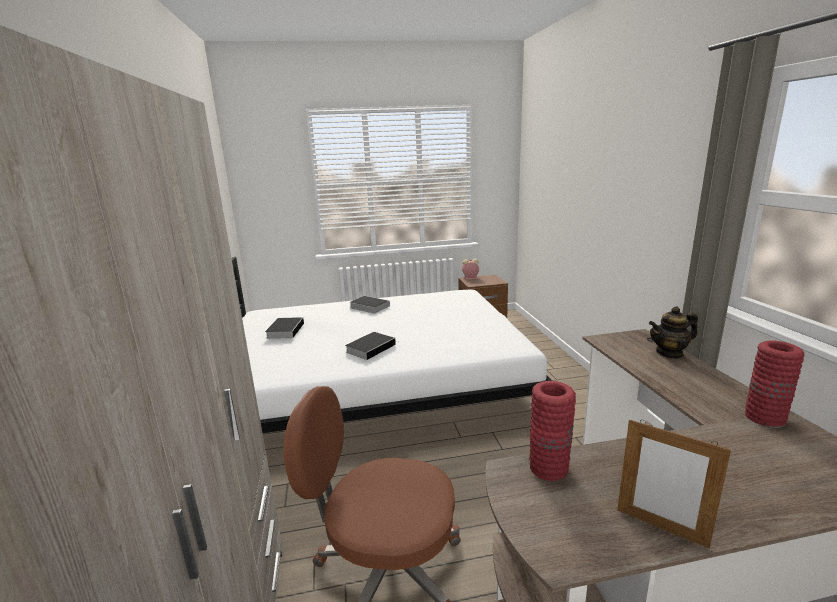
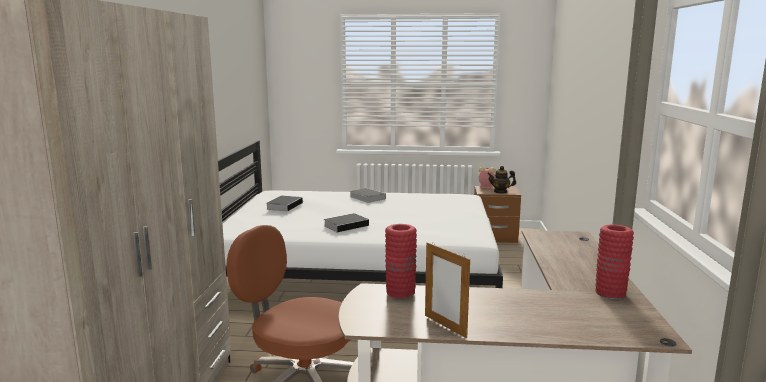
camera: 15 degrees right, 5 degrees down
(669, 353) = (587, 248): teapot -> teapot (500, 192)

